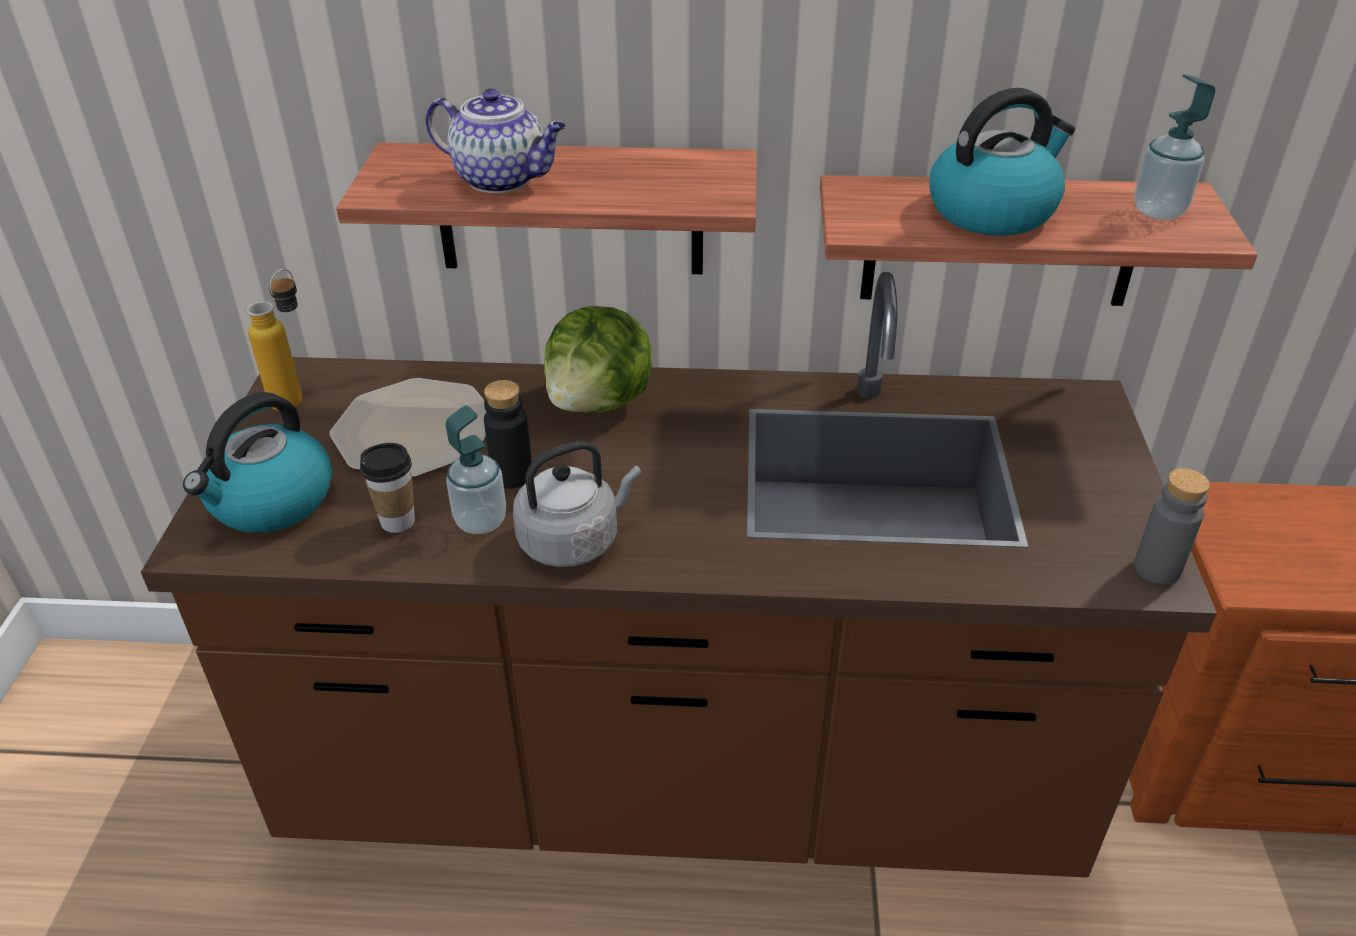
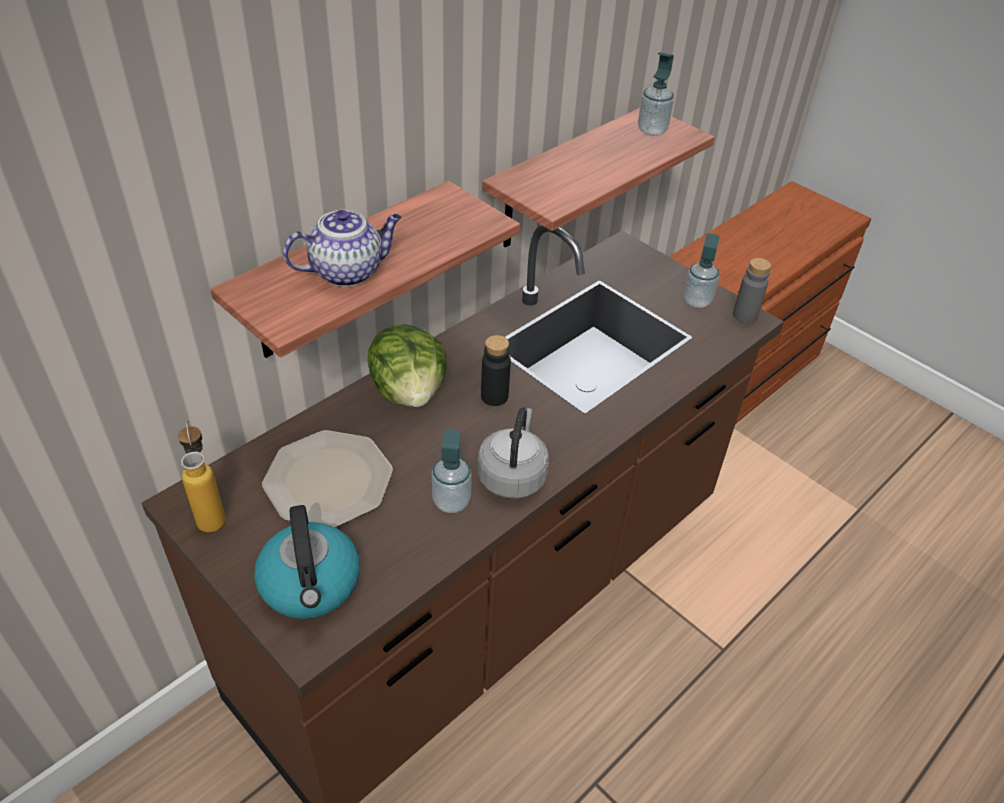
camera: 50 degrees left, 5 degrees up
(398, 521) = (407, 536): cup -> none
(512, 475) = (427, 465): black bottle -> black bottle (494, 396)
(993, 211) = (591, 164): kettle -> none
(1104, 511) = (697, 301): none -> soap dispenser

